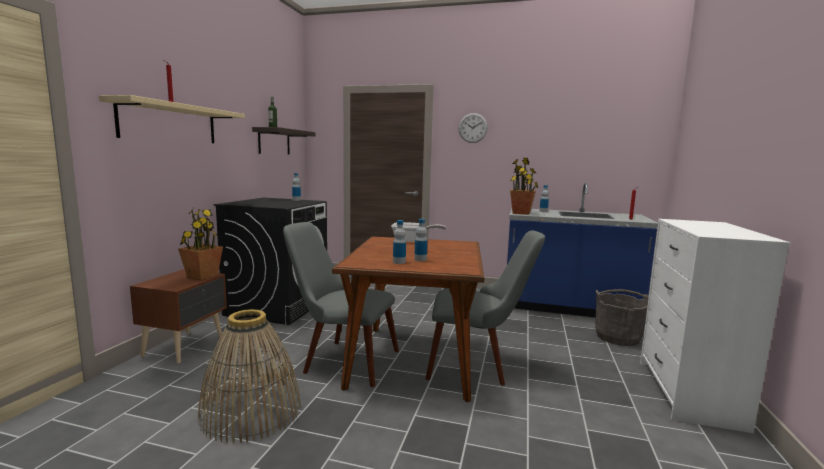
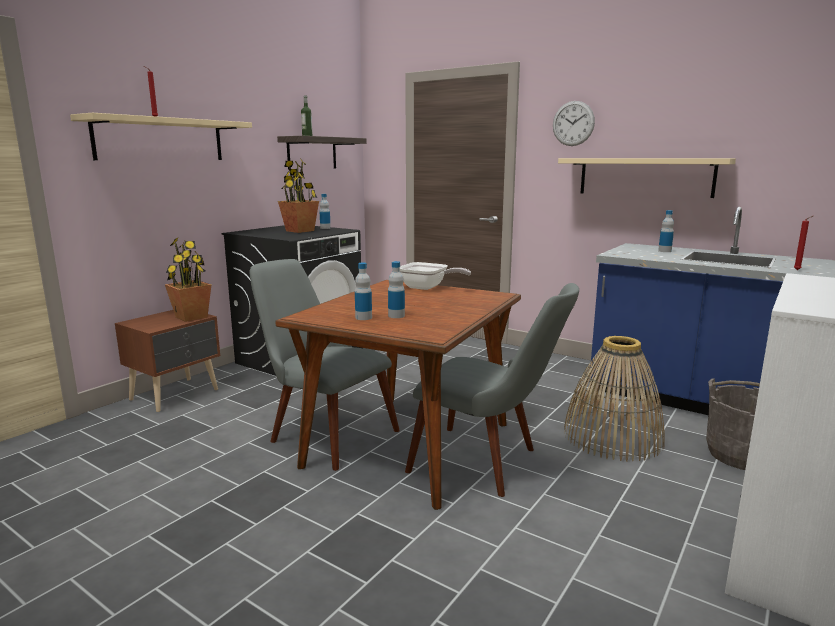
camera: 20 degrees right, 5 degrees up
(251, 412) = (188, 476): basket -> basket (612, 437)
(521, 213) = (621, 253): potted plant -> potted plant (300, 231)
(522, 164) = (645, 177): none -> beige shelf

